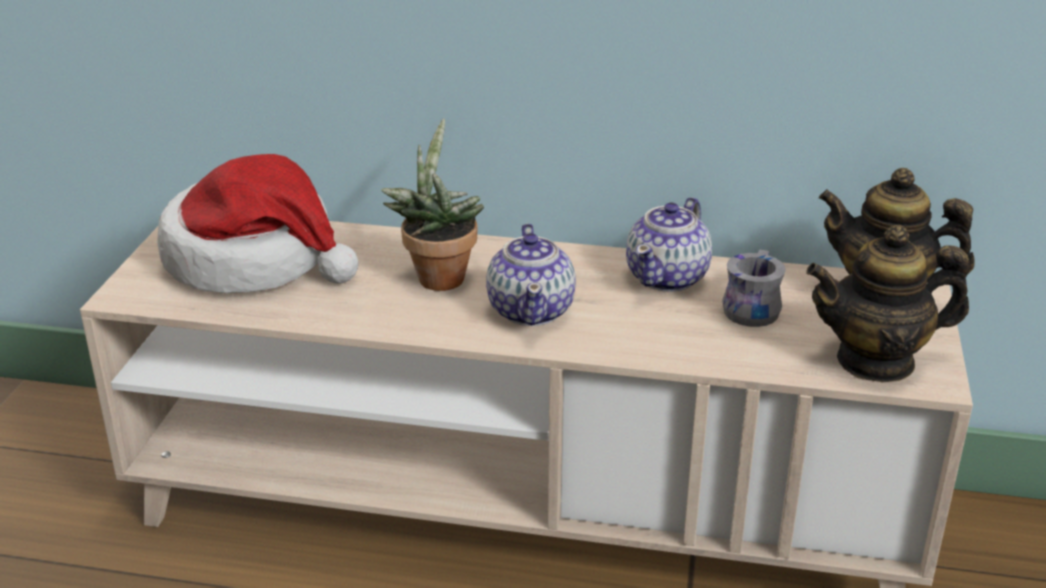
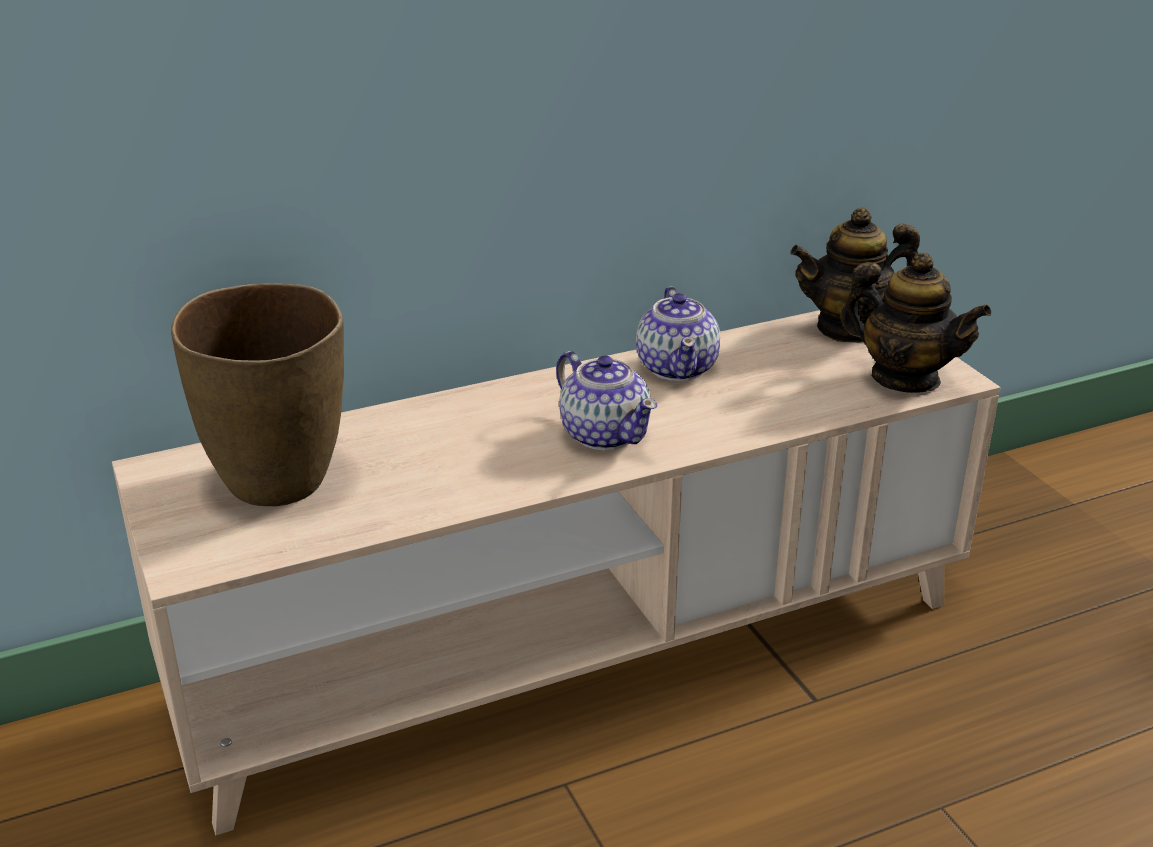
camera: 35 degrees left, 0 degrees up
(255, 259) = (280, 482): hat -> brown vase
(438, 276) = (482, 434): potted plant -> none
(748, 307) = (767, 370): grey mug -> none
(876, 361) = (904, 378): teapot -> teapot turned 105 degrees counterclockwise

